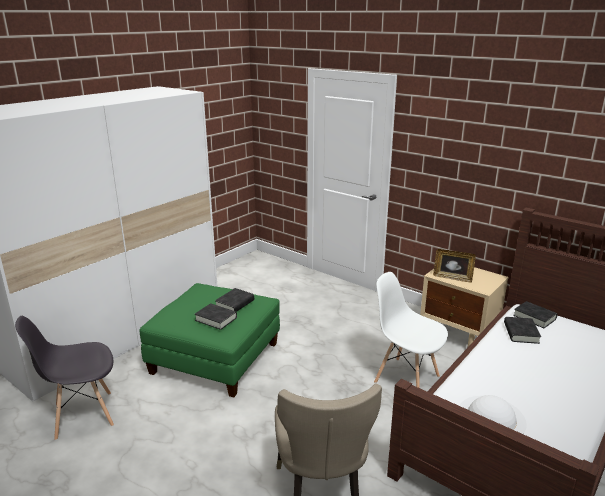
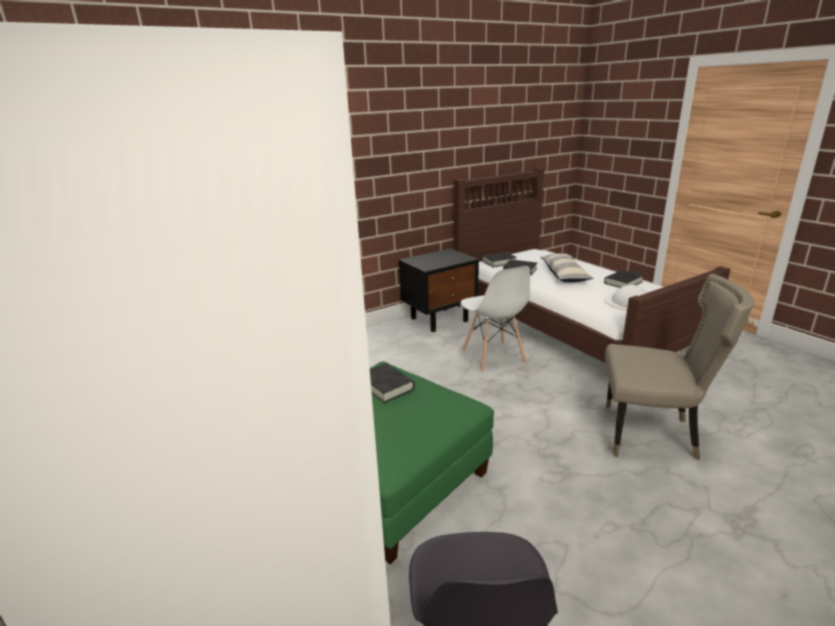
camera: 70 degrees left, 0 degrees up
(216, 319) = (419, 405): black book -> black book (623, 282)
(406, 379) = (493, 357): white chair -> white chair turned 75 degrees counterclockwise
(452, 278) = (438, 263): picture frame -> none
(459, 335) = (440, 319): beige nightstand -> black nightstand
(538, 364) = (564, 275): none -> pillow

